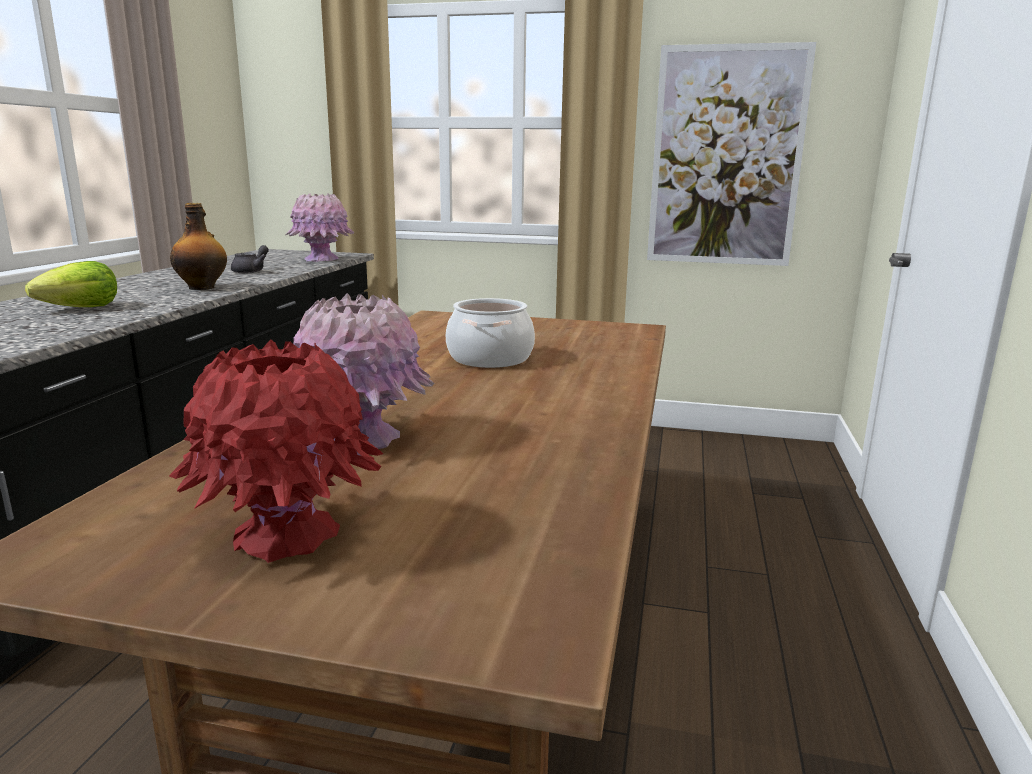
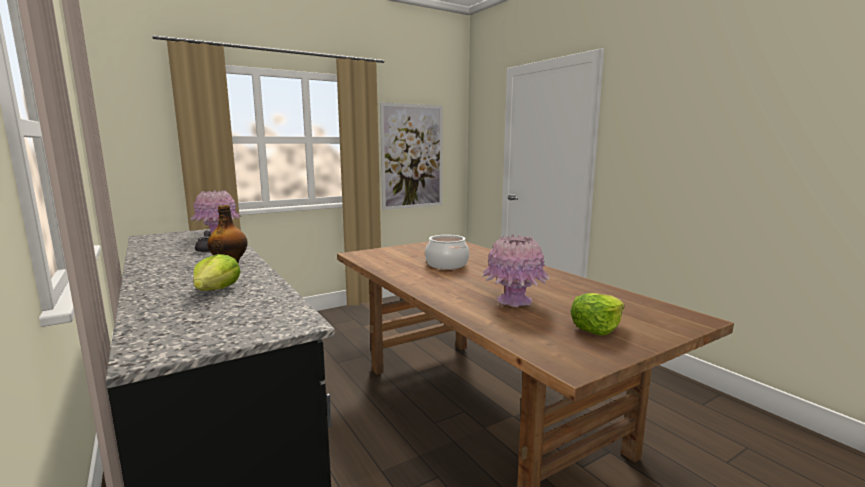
camera: 45 degrees left, 5 degrees down
(286, 534) = (596, 328): red vase -> lettuce

